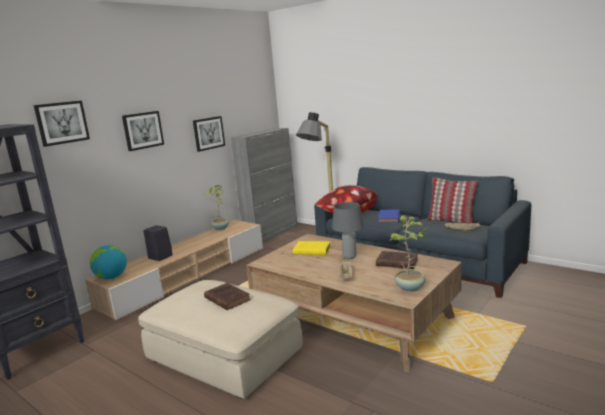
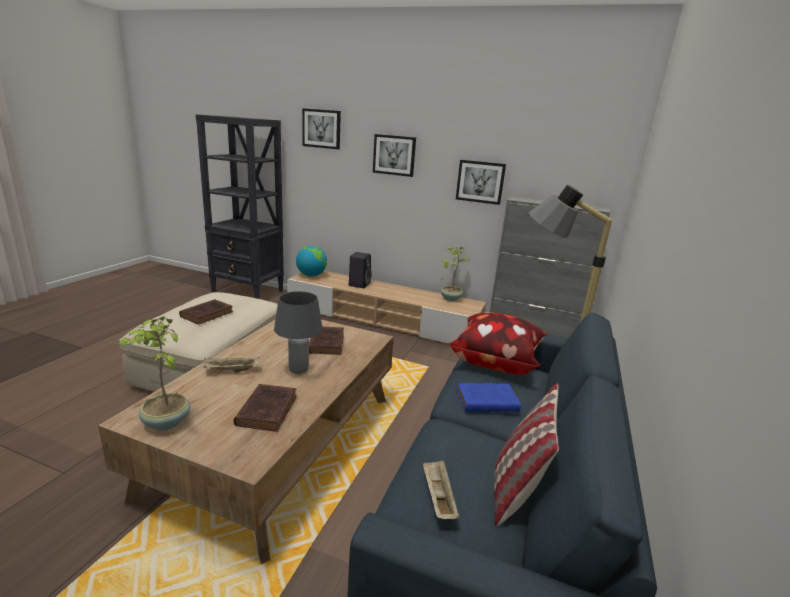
camera: 70 degrees right, 5 degrees up
(311, 250) = (326, 342): yellow book -> brown book

